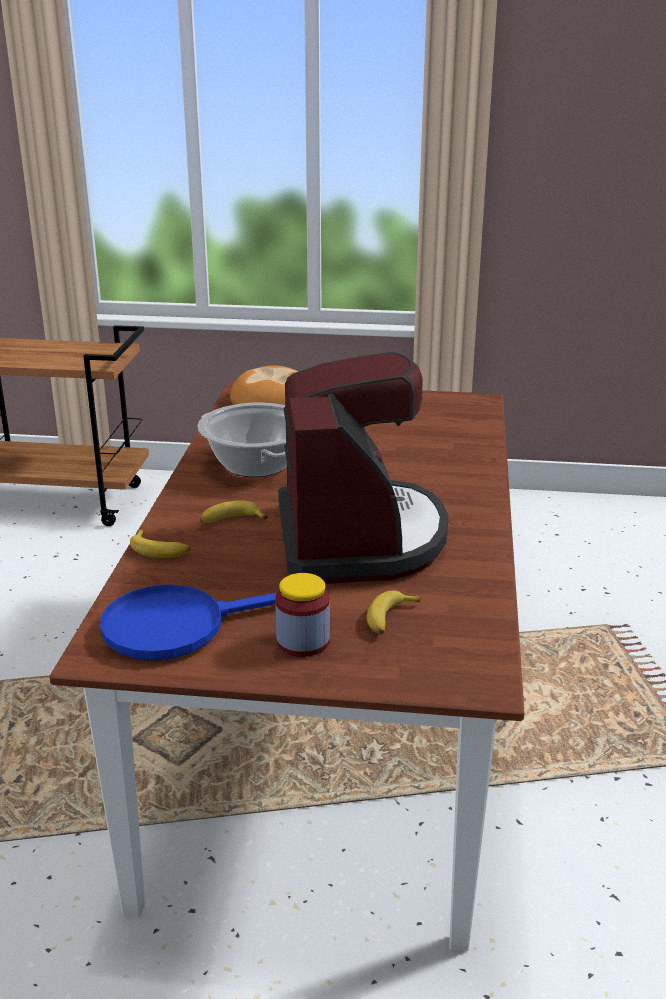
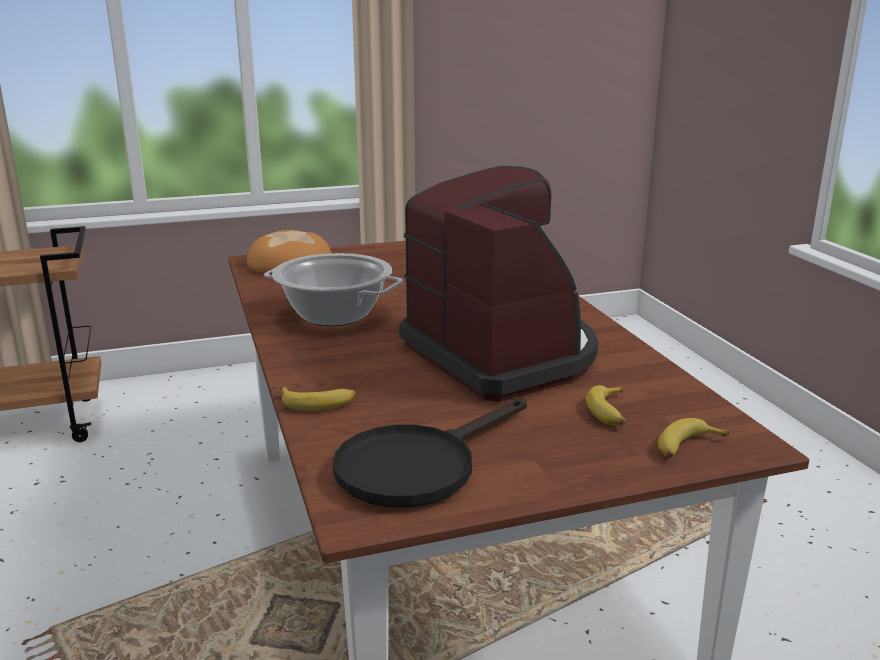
camera: 25 degrees left, 5 degrees down
(181, 625) = (418, 465): blue frying pan -> black frying pan
(231, 521) = (363, 364): banana -> banana (687, 447)
(303, 641) = (556, 450): jar -> none

